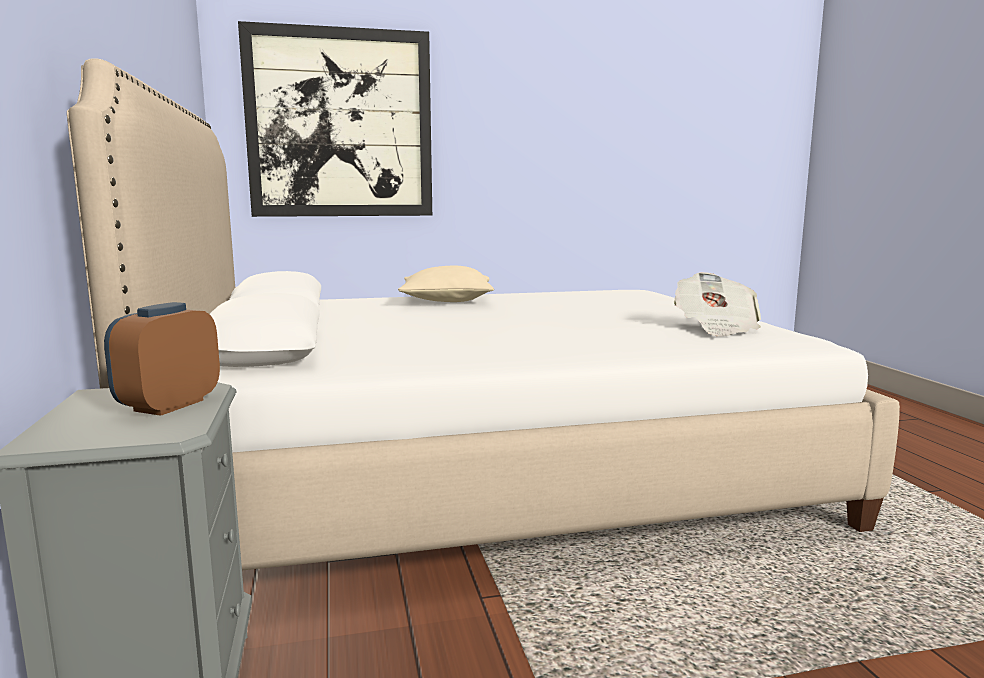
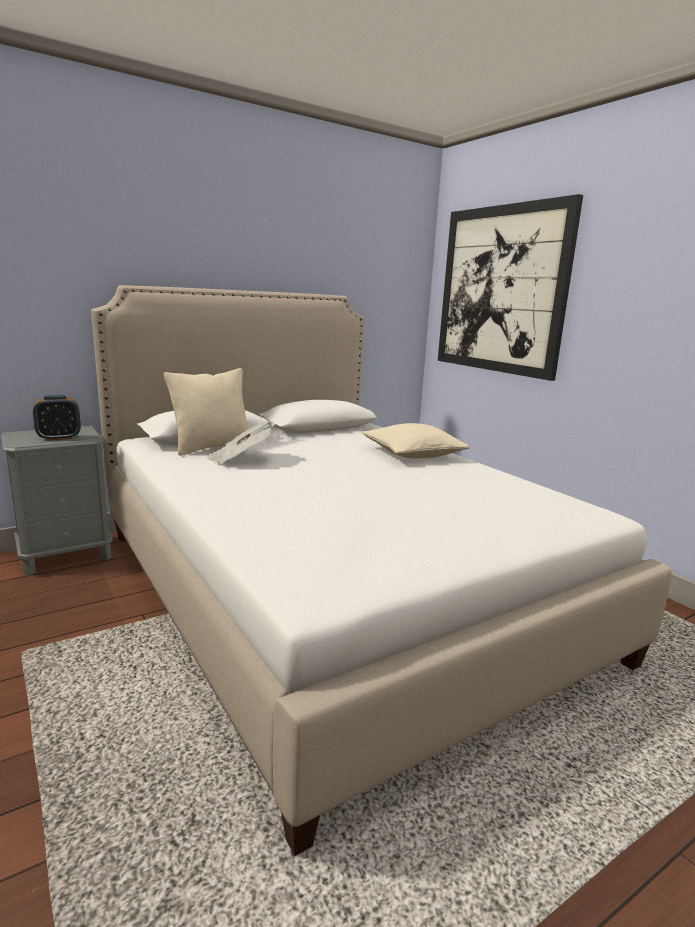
camera: 70 degrees right, 5 degrees up
(169, 405) = (59, 438): alarm clock -> alarm clock turned 150 degrees clockwise
(330, 347) = (213, 447): none -> beige pillow
(715, 328) = (338, 544): newspaper -> newspaper (240, 459)

